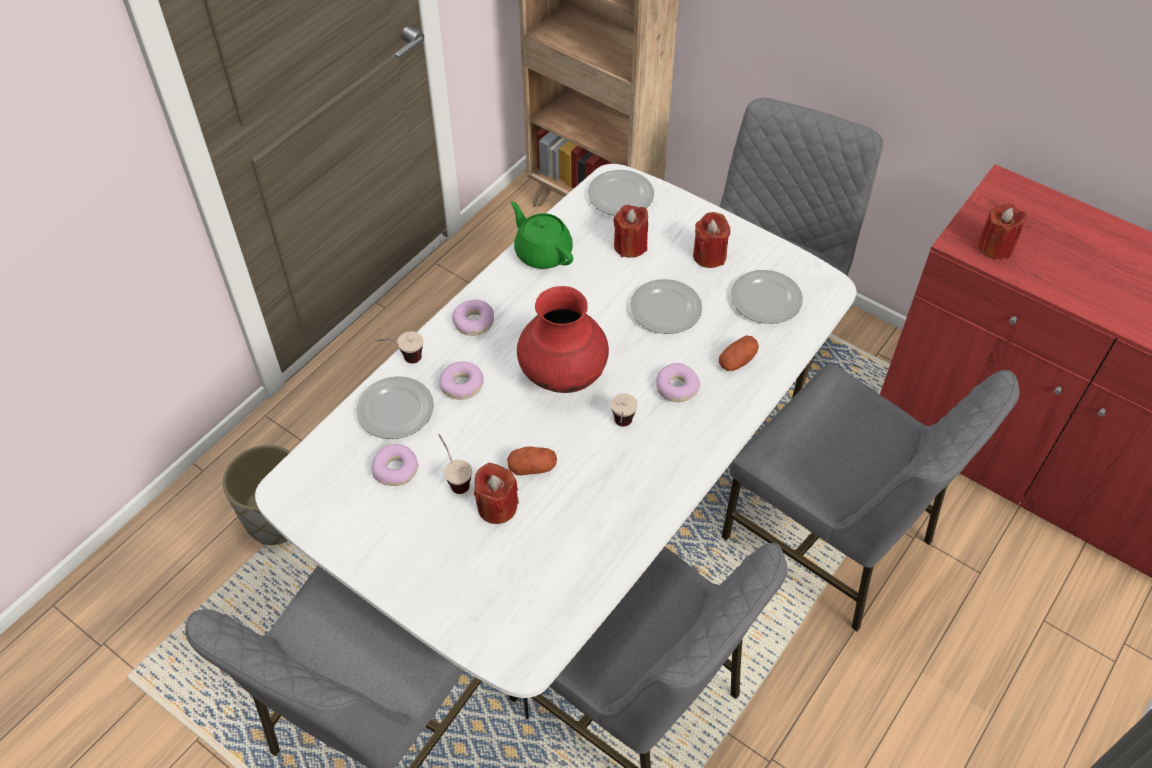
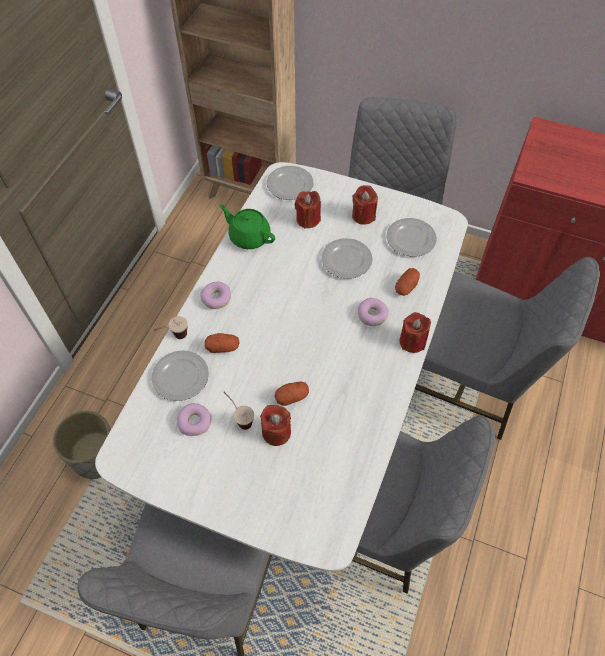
camera: 15 degrees left, 5 degrees up
(462, 385) = (223, 347): donut -> potato
(563, 376) = (292, 324): red vase -> none
(622, 428) = (344, 353): cup -> none
(995, 247) = (553, 173): red candle -> red candle (412, 341)

